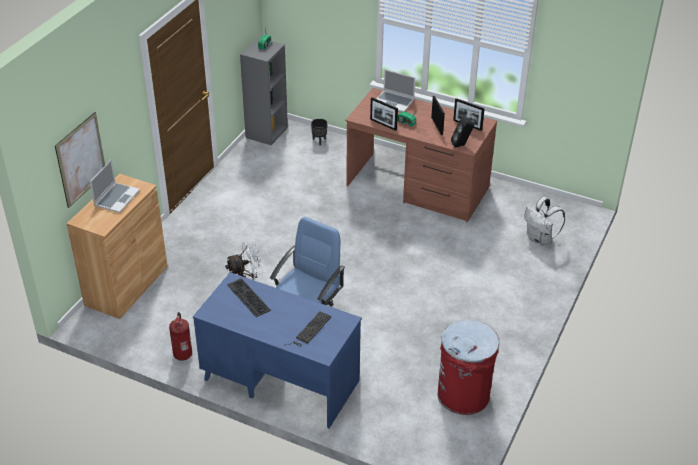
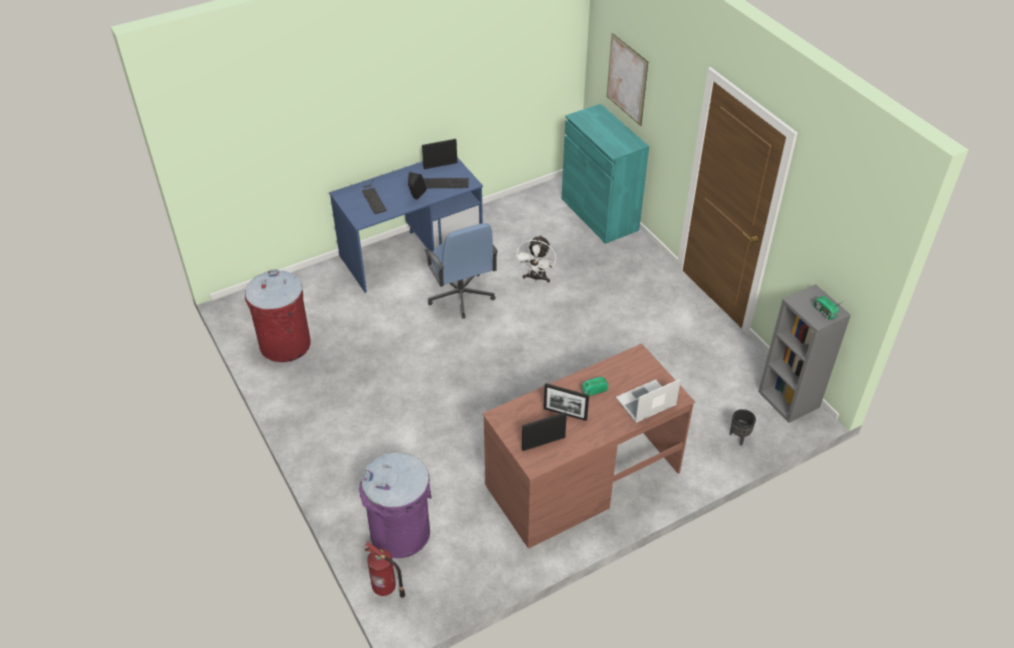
camera: 125 degrees right, 5 degrees up
(117, 198) = (612, 134): laptop -> none
(126, 285) = (599, 214): brown cabinet -> turquoise cabinet
(183, 354) = (490, 216): fire extinguisher -> fire extinguisher (385, 588)
(383, 124) = (606, 369): picture frame -> picture frame (440, 165)
(461, 145) = (509, 413): black speaker -> black speaker (416, 198)
(540, 239) = (401, 533): white backpack -> purple trash can

